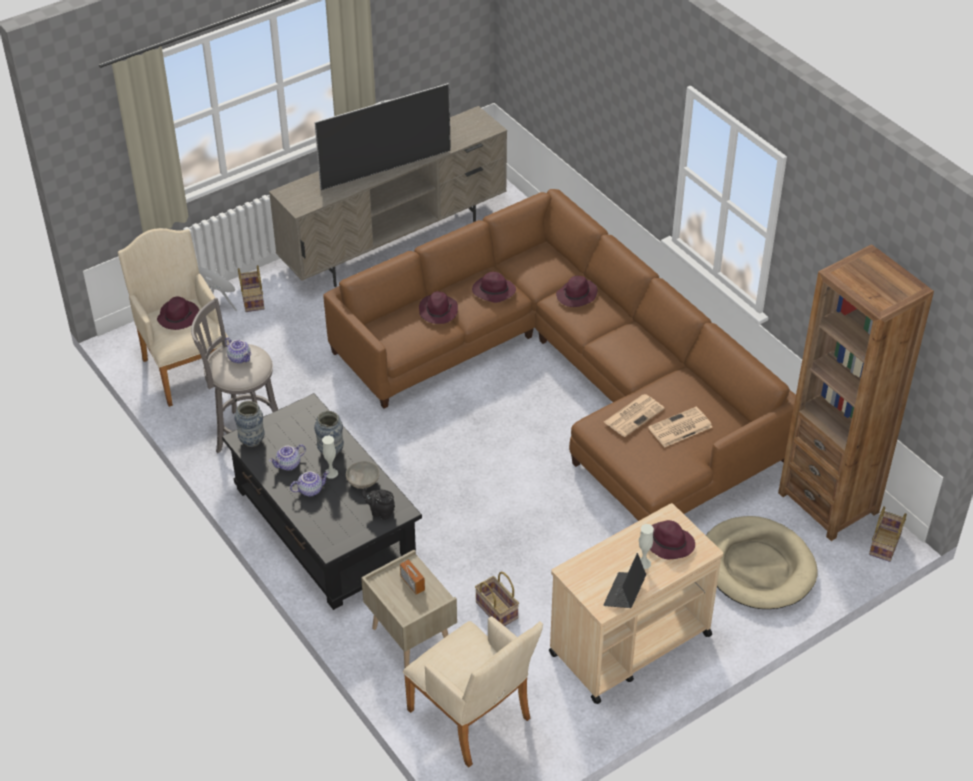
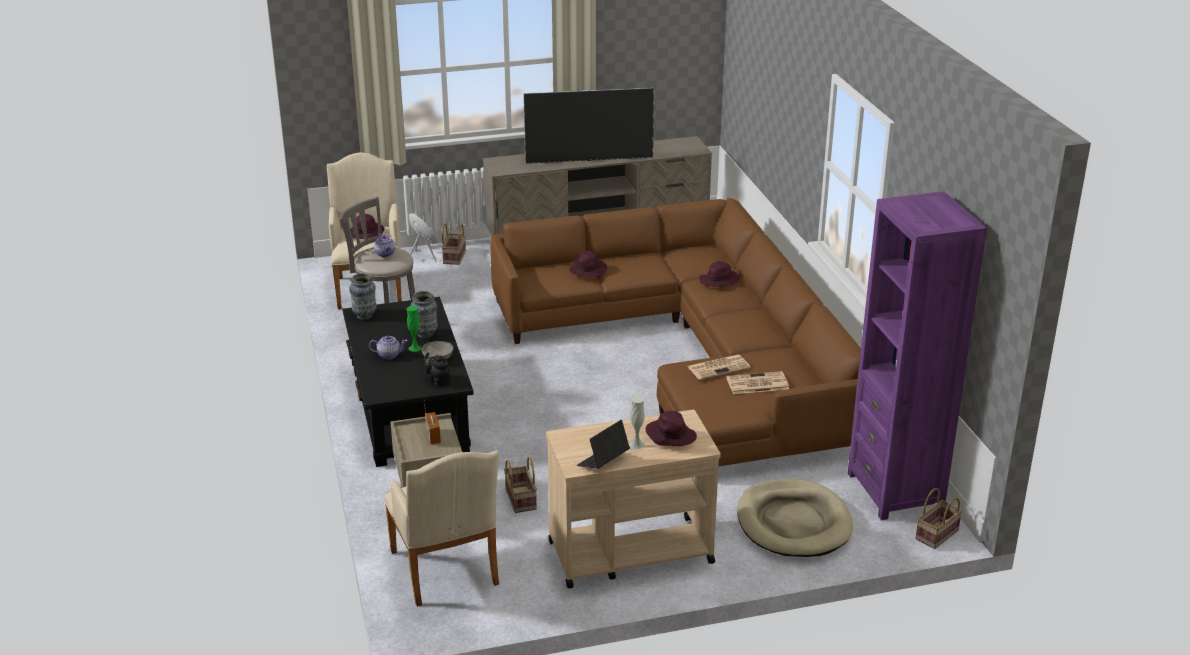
camera: 20 degrees right, 15 degrees down
(288, 465) = (383, 336): teapot -> none
(331, 473) = (415, 348): white vase -> green vase
(493, 291) = (645, 266): purple hat -> none
(828, 502) = (895, 491): brown bookcase -> purple bookcase

